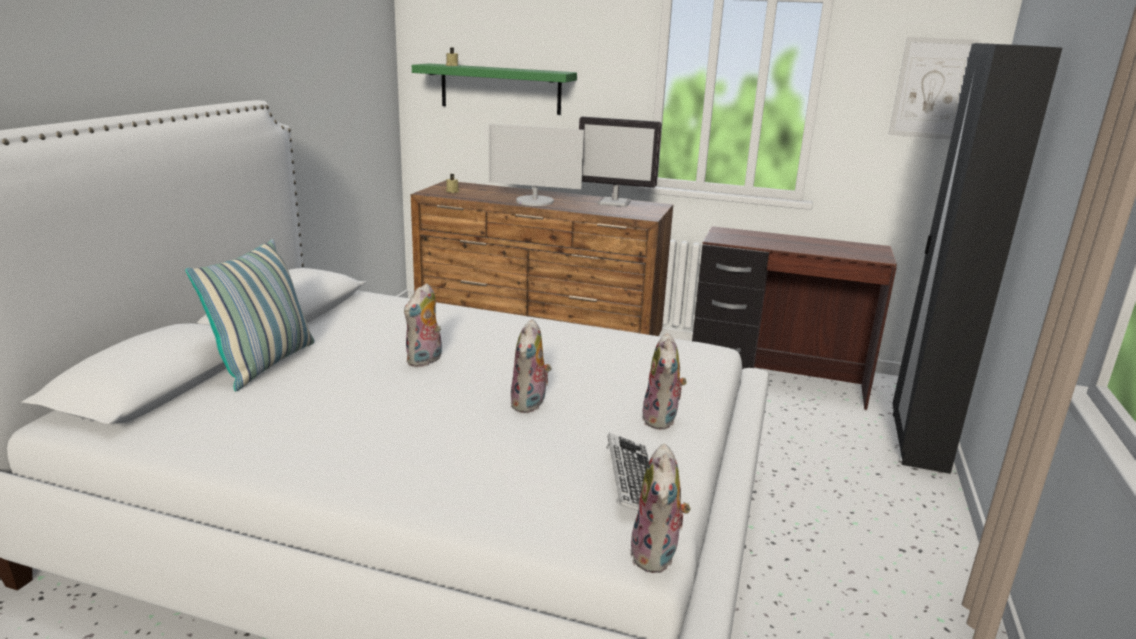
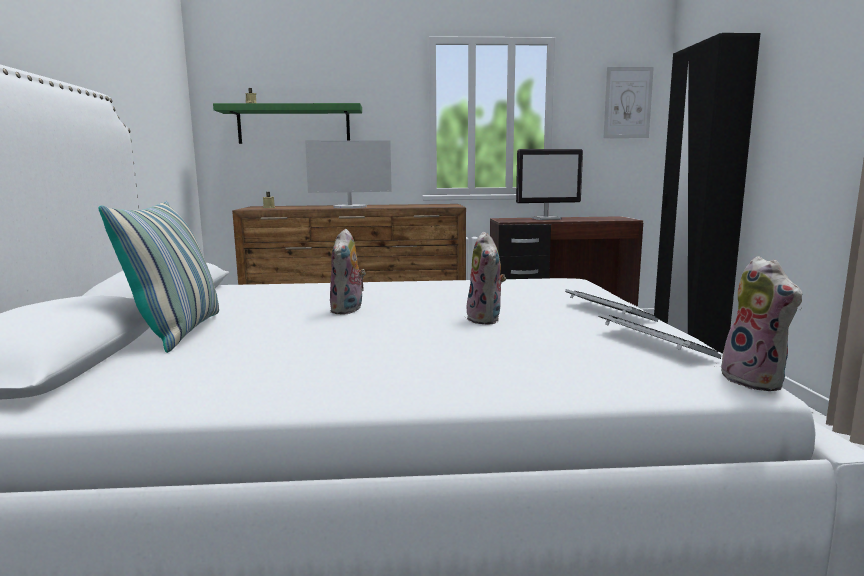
camera: 20 degrees left, 10 degrees down
(615, 203) = (415, 205): monitor -> monitor (546, 219)
(662, 420) = (607, 312): plush toy -> keyboard

